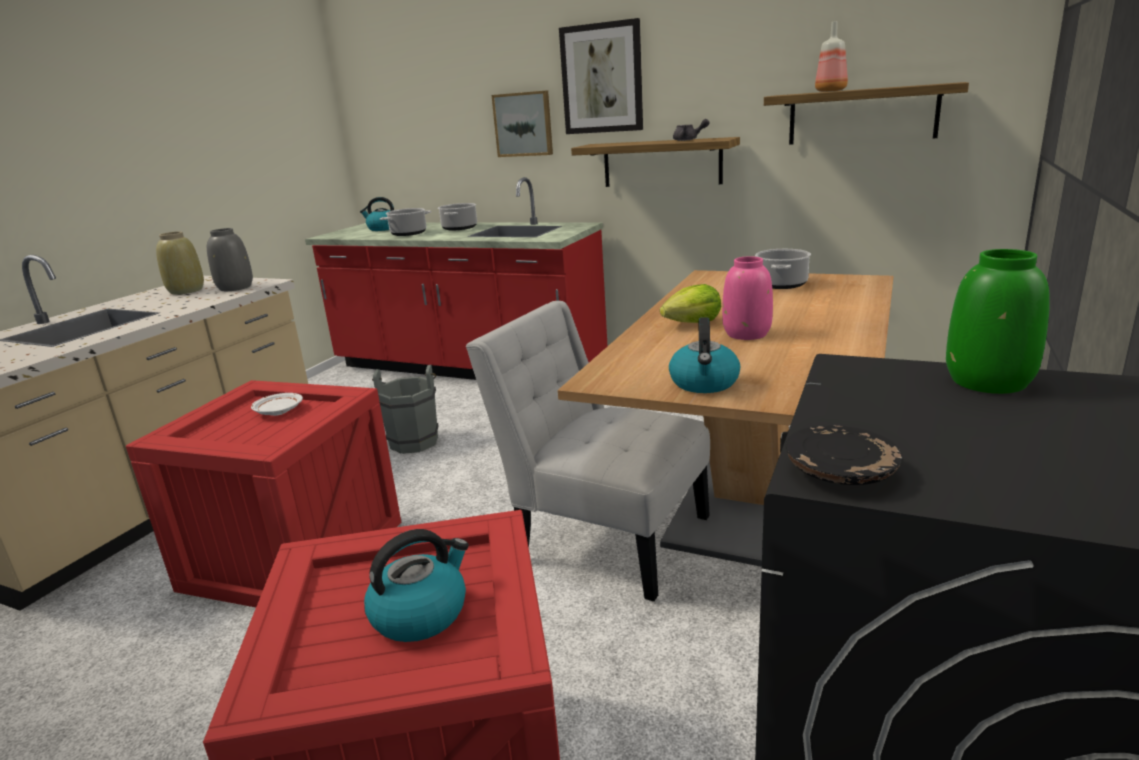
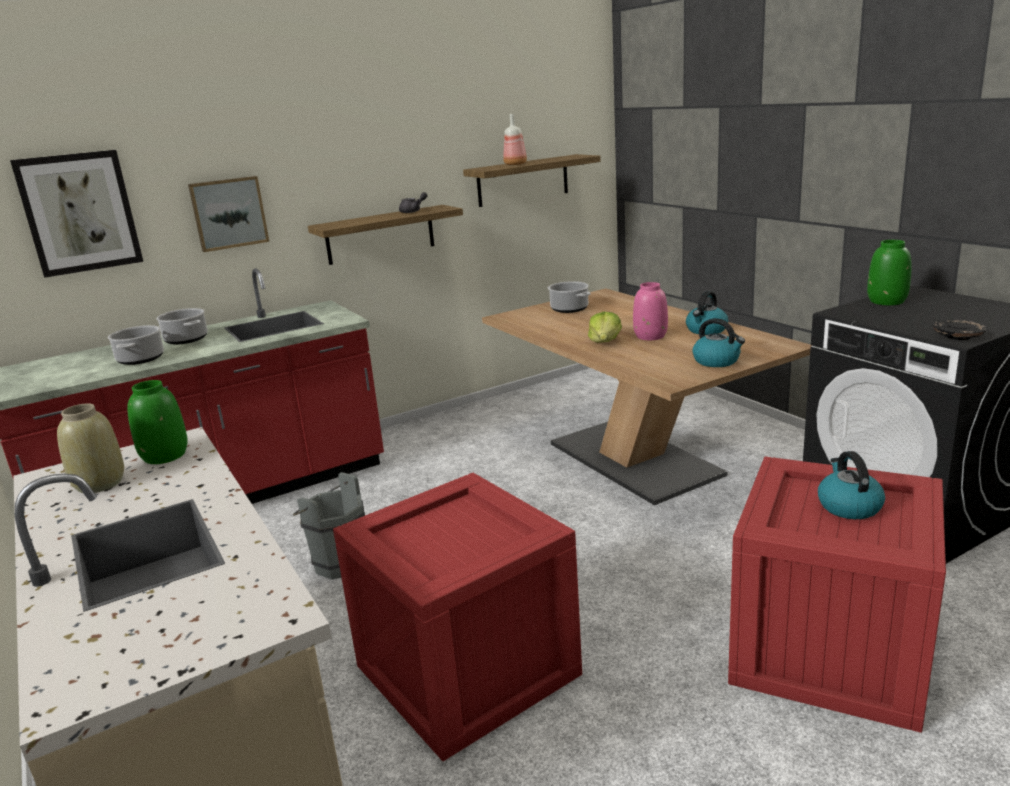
camera: 55 degrees left, 0 degrees up
(235, 288) = (165, 456): grey vase -> green vase
(278, 411) = (437, 526): white plate -> none
(383, 229) = (66, 366): kettle -> kettle (706, 330)
(602, 79) = (314, 161): picture -> picture (79, 213)
(604, 537) = (619, 520): white chair -> none

